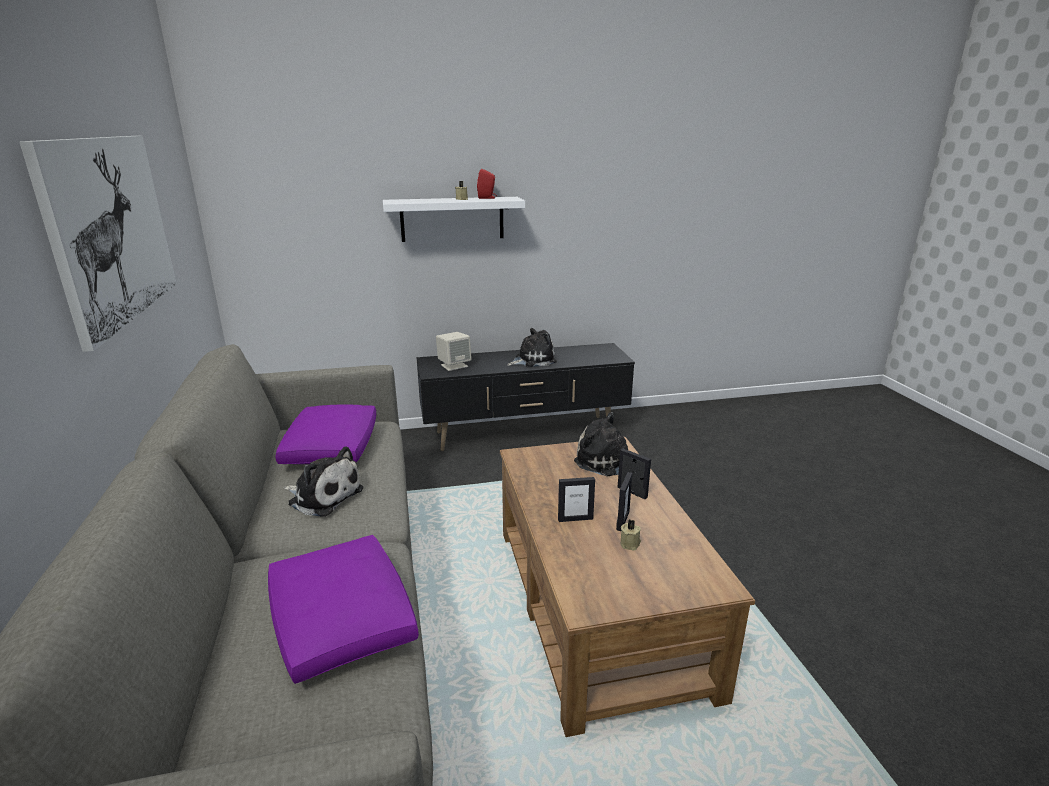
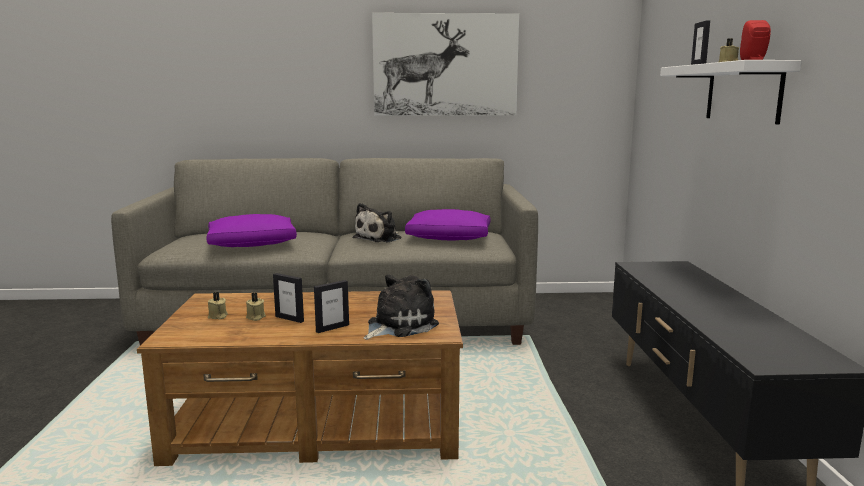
camera: 100 degrees right, 10 degrees down
(454, 365) = (664, 273): beige speaker -> none
(533, 360) = (711, 307): plush toy -> none
(575, 519) = (309, 304): picture frame -> picture frame (698, 64)
(642, 571) = (218, 316): none -> beige candle

